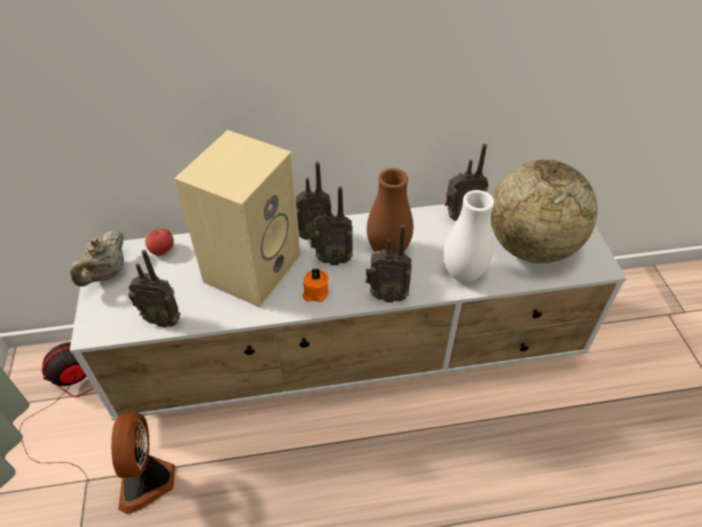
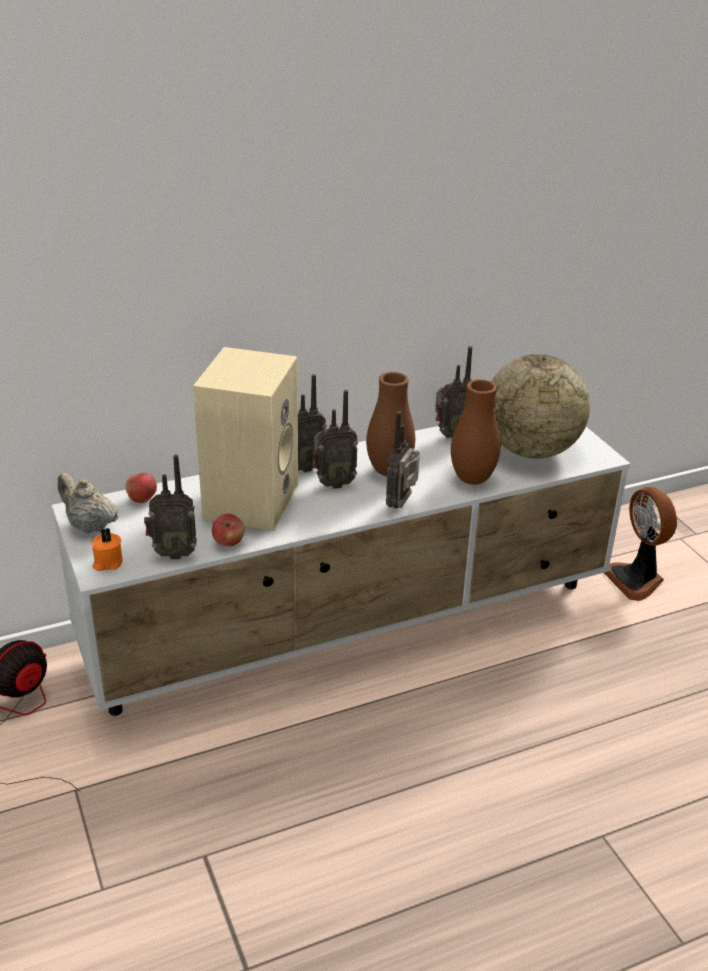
camera: 15 degrees left, 15 degrees down
(107, 274) = (89, 526): beige teapot -> beige teapot turned 120 degrees clockwise
(148, 480) = (153, 776): fan -> fan (636, 579)
(215, 315) = (228, 543): none -> apple
(315, 293) = (327, 512): orange candle -> orange candle (107, 562)
(386, 295) = (402, 504): radio -> radio turned 120 degrees clockwise
(463, 274) = (472, 479): white vase -> brown vase

